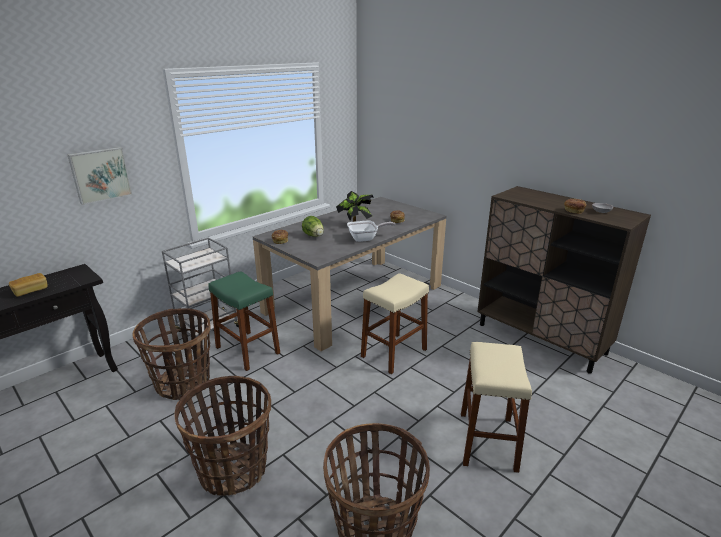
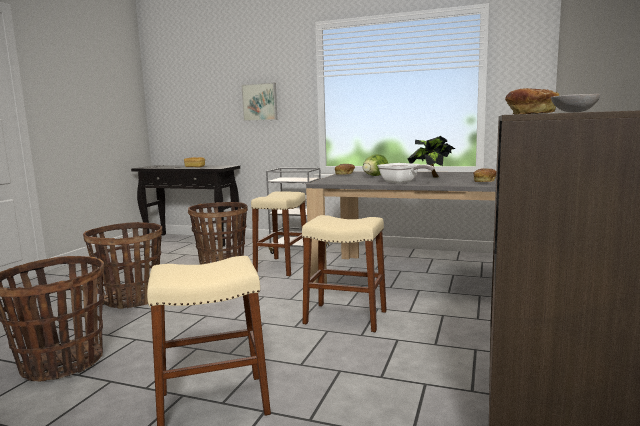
camera: 65 degrees right, 15 degrees down
(247, 350) = (282, 266): green stool -> beige stool

